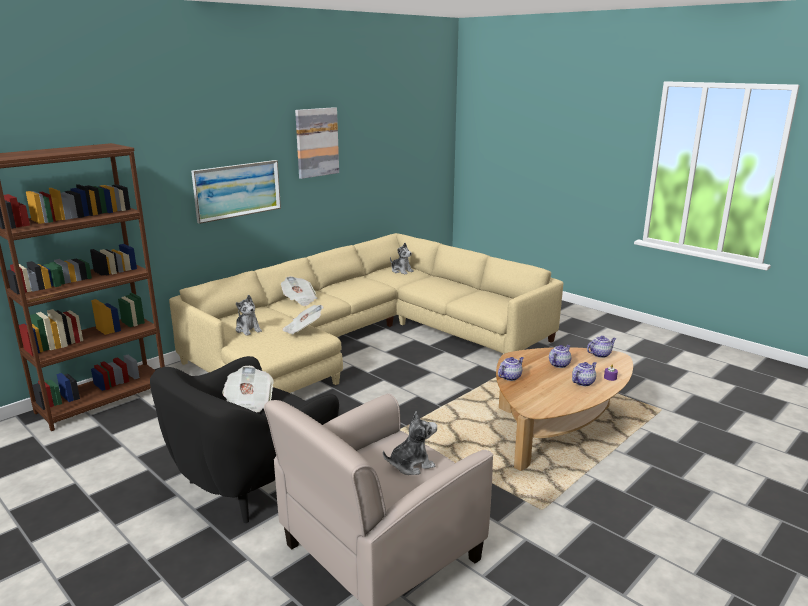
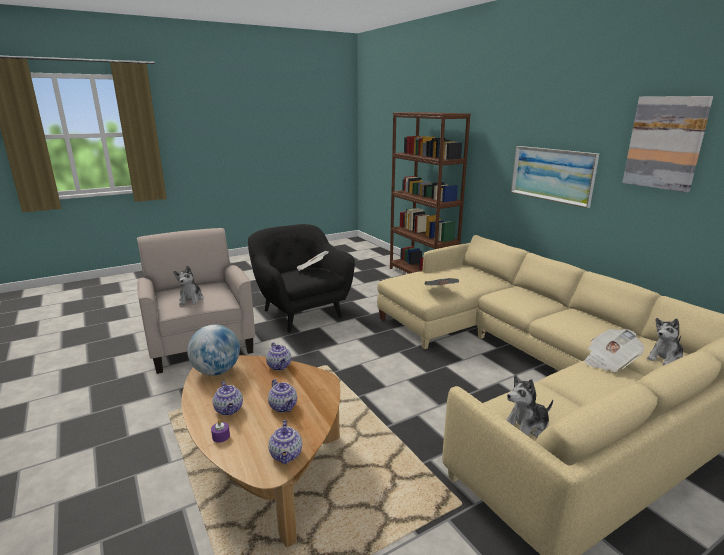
camera: 105 degrees right, 0 degrees up
(248, 329) = (445, 274): plush toy -> plush toy (526, 427)
(299, 300) = (520, 293): newspaper -> newspaper (609, 362)
(543, 402) = (216, 371): none -> globe

